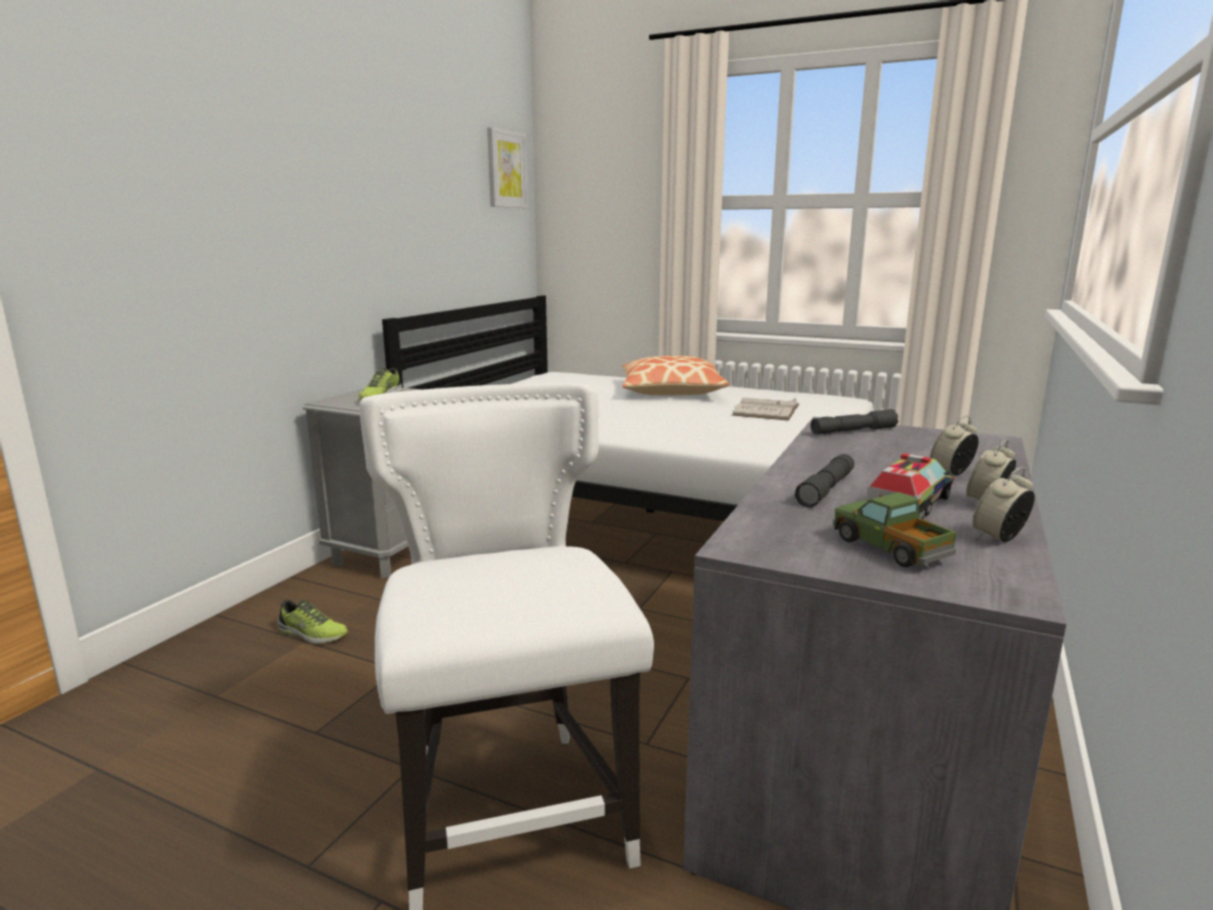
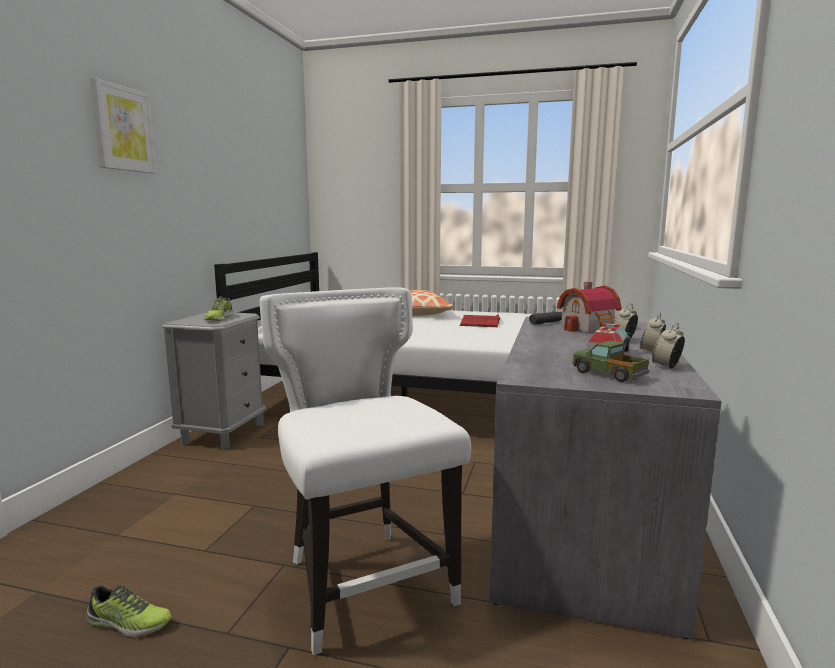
camera: 10 degrees left, 5 degrees down
(311, 634) = (180, 489): shoe -> shoe (128, 623)
(506, 169) = (290, 165): picture -> picture (123, 129)
(766, 410) = (480, 322): white book -> red book
(826, 489) = (555, 350): grey flashlight -> none
(907, 447) = (591, 328): none -> toy house

